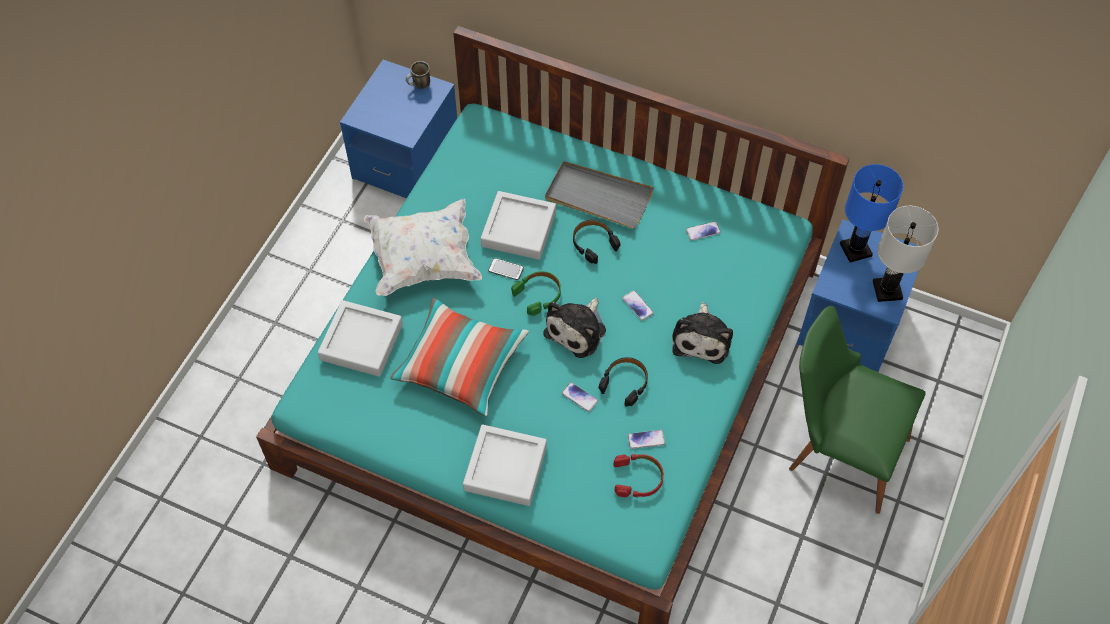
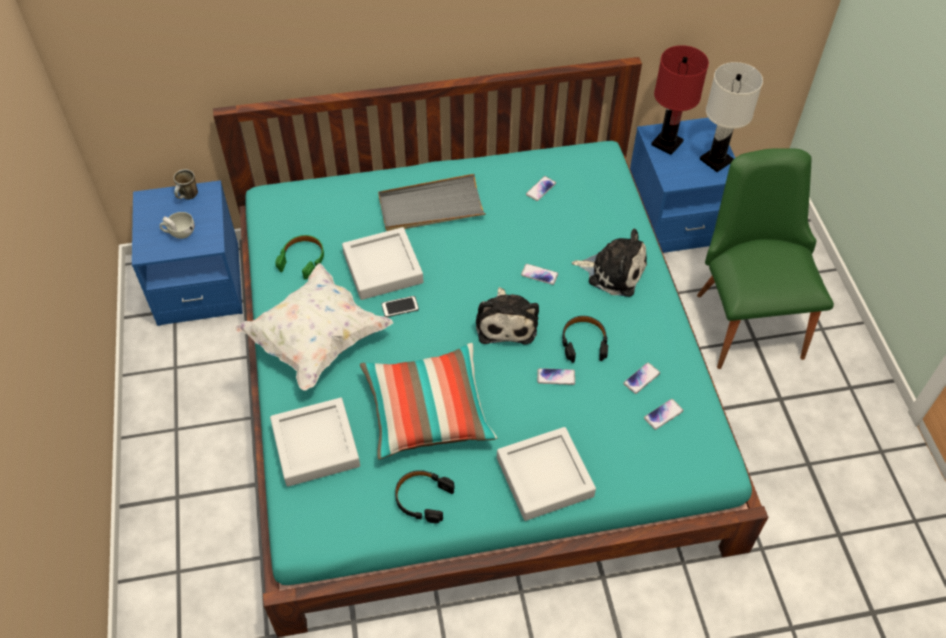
camera: 35 degrees left, 5 degrees down
(391, 113) = (179, 232): none -> white cup
(538, 295) = (447, 312): green headphones -> green headphones (303, 260)
(593, 243) = (458, 245): black headphones -> black headphones (423, 498)
(638, 478) = (663, 414): red headphones -> phone
(702, 338) = (613, 271): plush toy -> plush toy turned 45 degrees counterclockwise
(837, 448) = (746, 316): green chair -> green chair turned 90 degrees clockwise
(855, 249) = (666, 143): blue table lamp -> red table lamp

